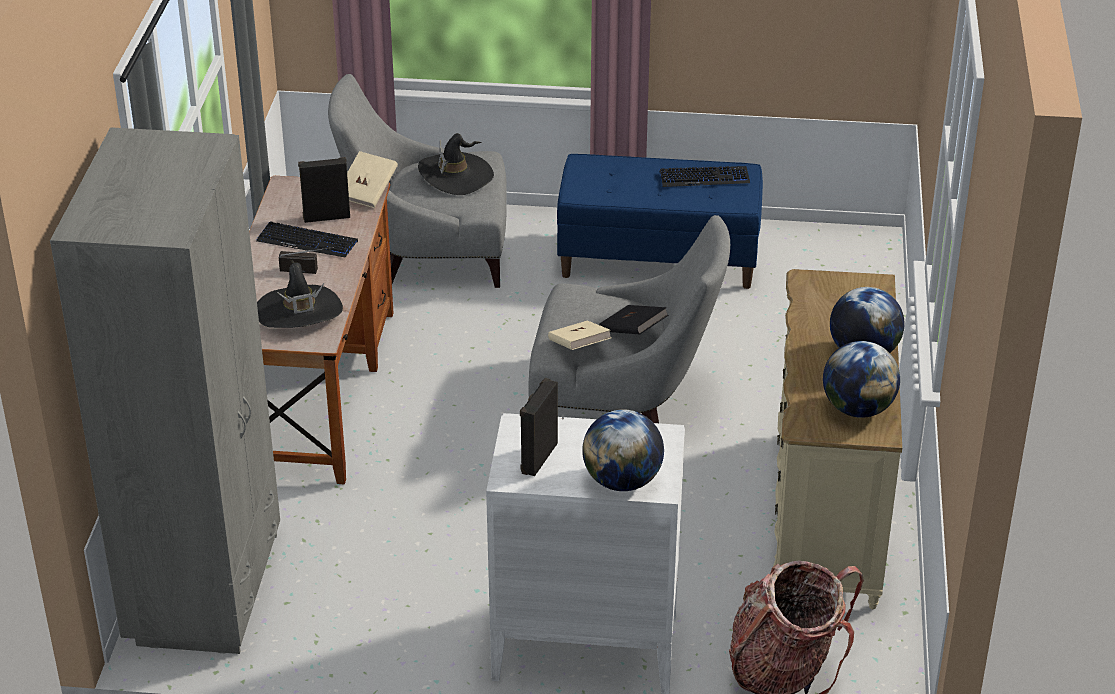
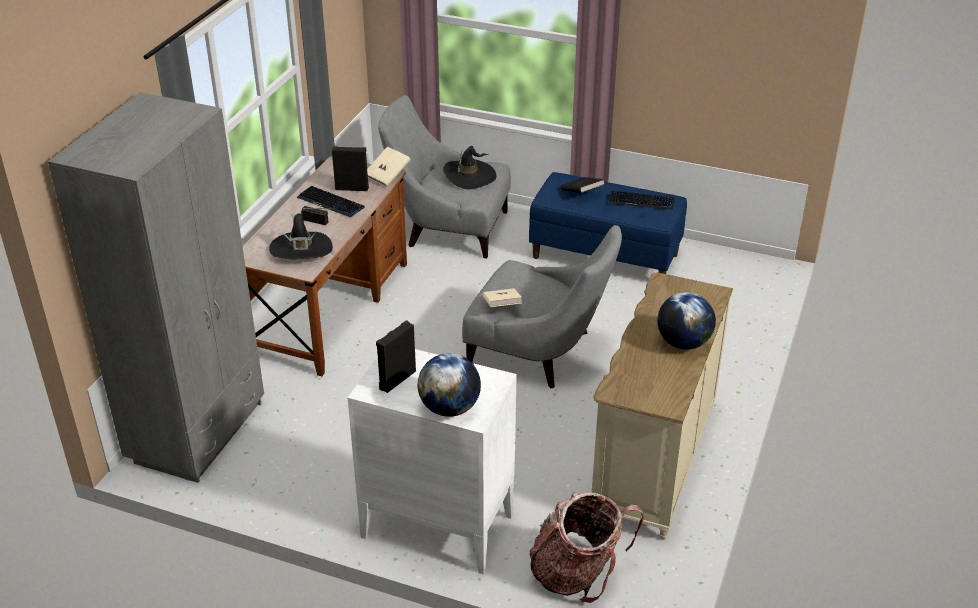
camera: 15 degrees right, 0 degrees up
(633, 332) = (545, 302): black book -> black book (582, 193)
(857, 409) = (660, 384): globe -> none

